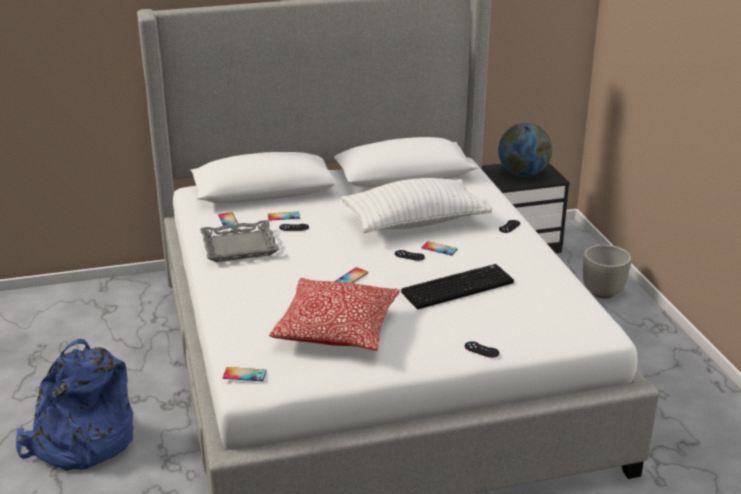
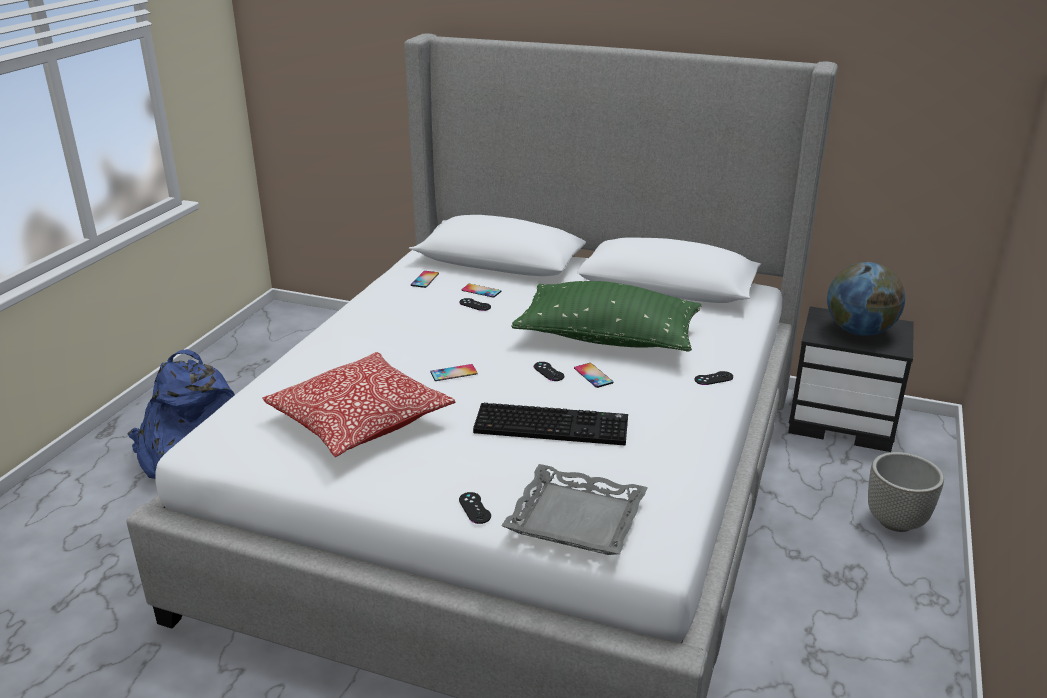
camera: 35 degrees right, 0 degrees up
(239, 246) = (397, 307): grey tray -> grey tray (576, 518)
(244, 374) = (214, 432): phone -> none
(415, 222) = (607, 338): white pillow -> green pillow

